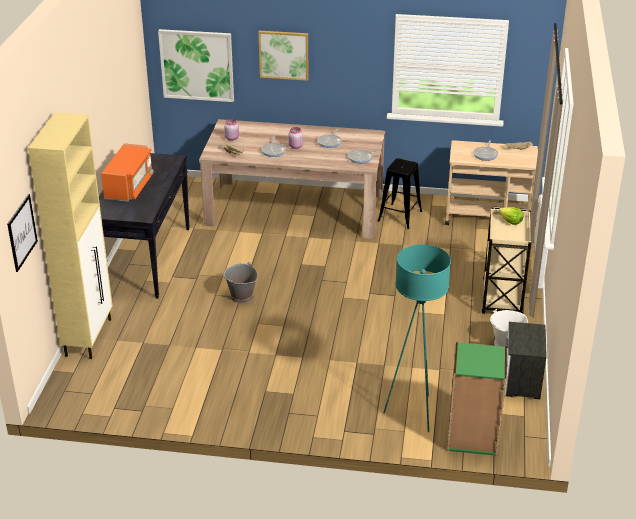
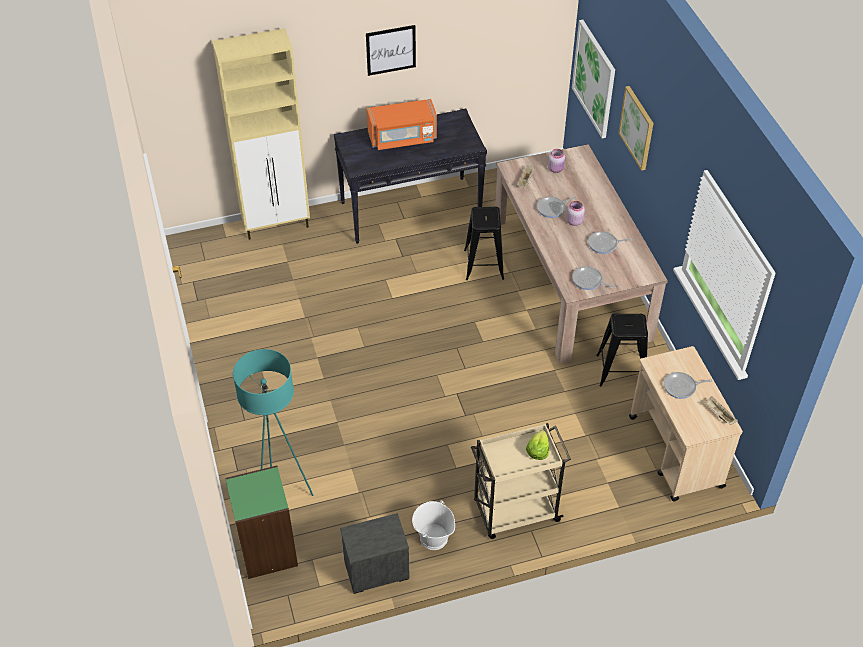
camera: 65 degrees right, 15 degrees up
(22, 232) = (184, 102): picture -> picture (391, 50)
(241, 296) = (393, 299): grey bucket -> none
(243, 242) = (483, 264): none -> black stool

